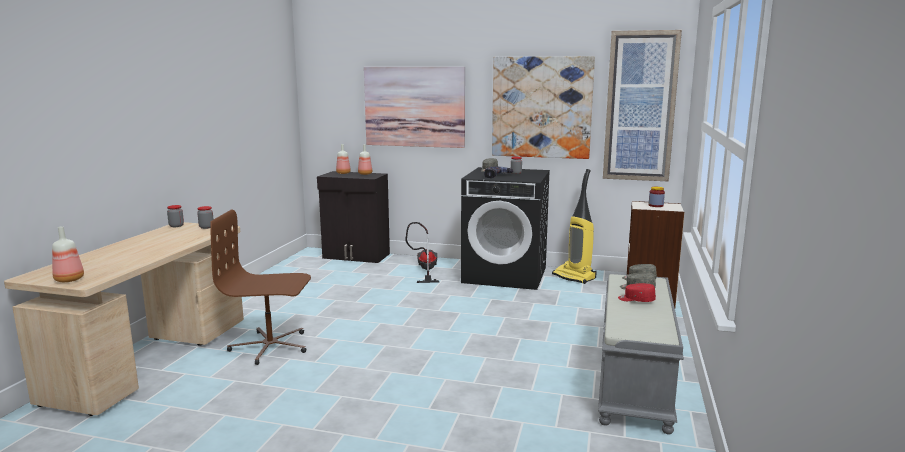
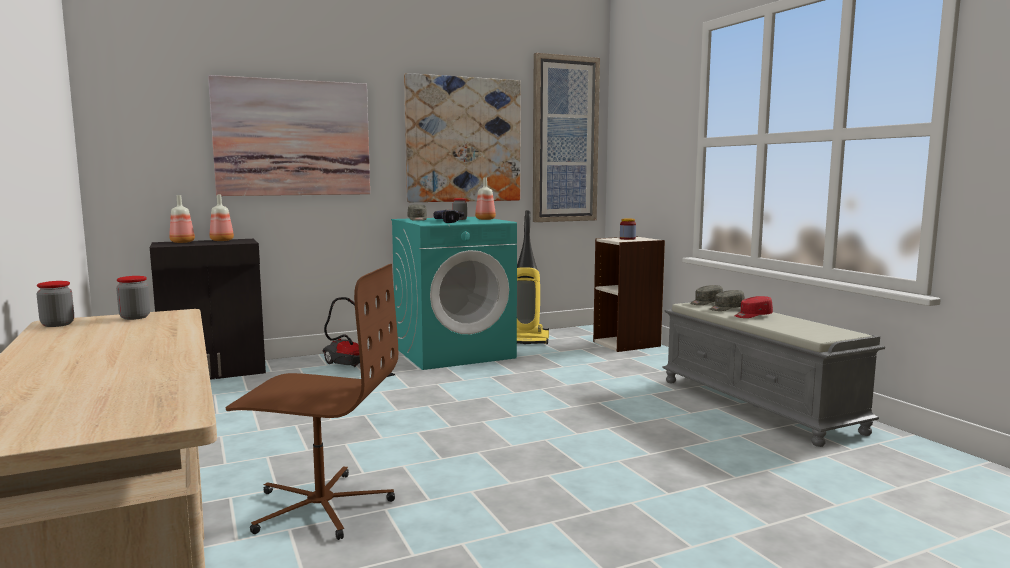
camera: 40 degrees left, 5 degrees down
(70, 279) = (108, 421): bottle -> bottle (485, 219)
(270, 347) = (320, 506): brown office chair -> brown office chair turned 135 degrees counterclockwise
(505, 275) = (454, 353): black washing machine -> turquoise washing machine

